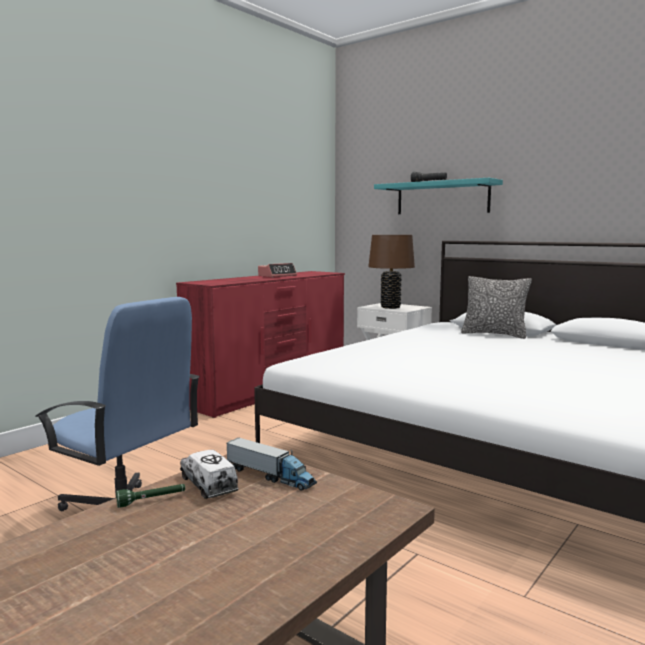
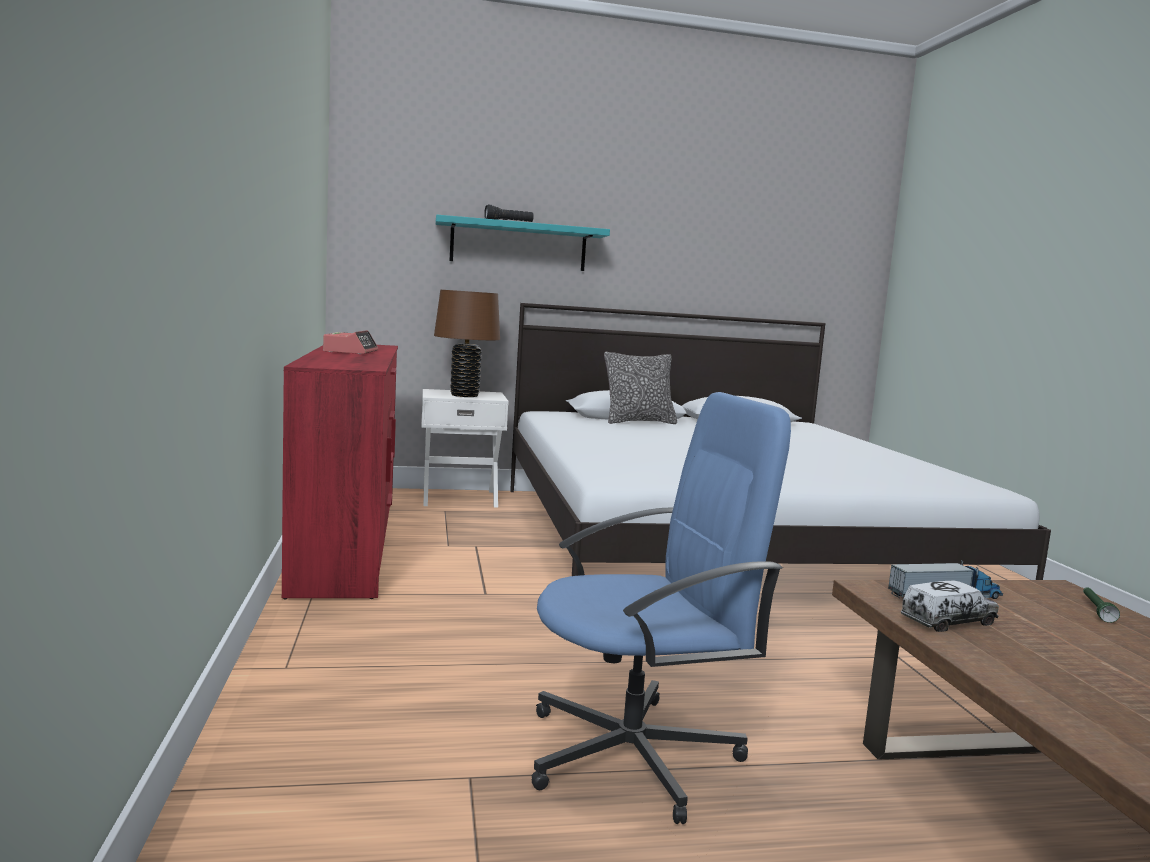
camera: 50 degrees left, 0 degrees up
(152, 500) = (978, 651): green flashlight -> green flashlight (1096, 610)
(208, 484) = (948, 621): toy truck -> toy truck turned 150 degrees clockwise

